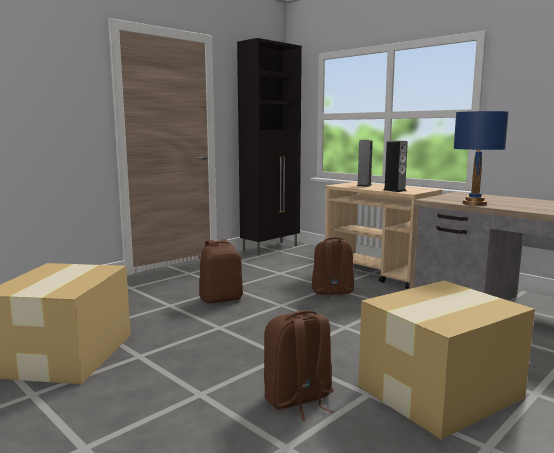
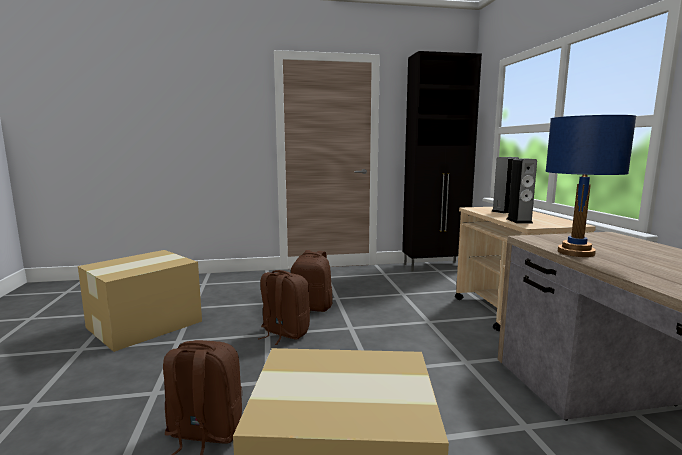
camera: 35 degrees right, 0 degrees up
(332, 293) = (420, 328): brown backpack -> brown backpack (284, 333)

